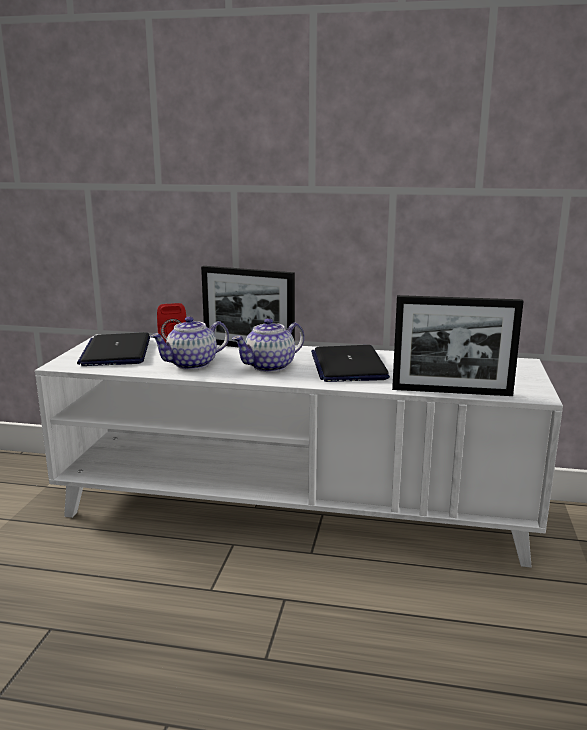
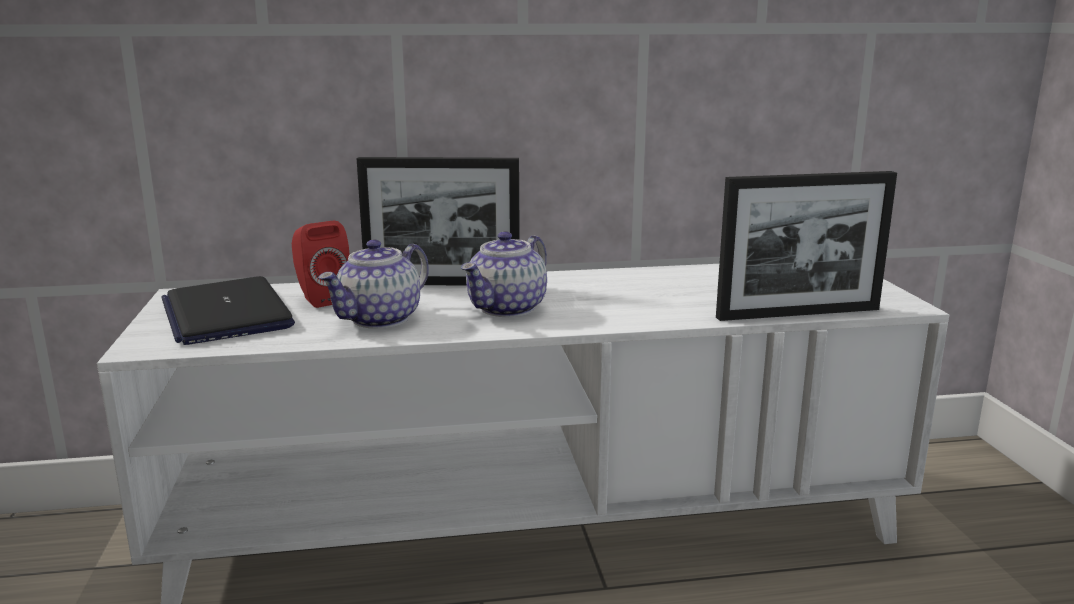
camera: 20 degrees left, 0 degrees up
(348, 366) = (619, 294): laptop -> none

